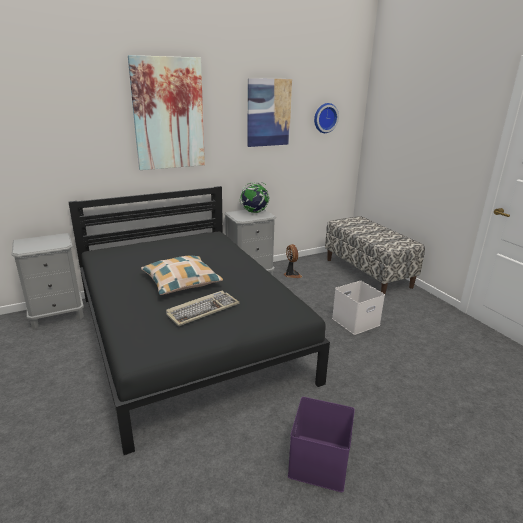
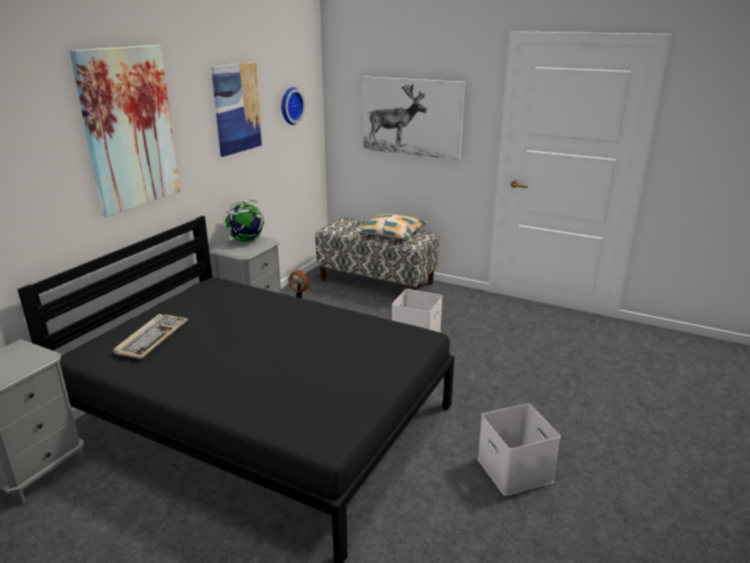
camera: 35 degrees left, 0 degrees up
(181, 282) = (257, 349): pillow -> pillow (393, 234)
(203, 309) = (325, 369): keyboard -> keyboard (152, 338)
(320, 463) = (516, 471): purple storage box -> white storage box
(423, 137) = (412, 117): none -> picture

